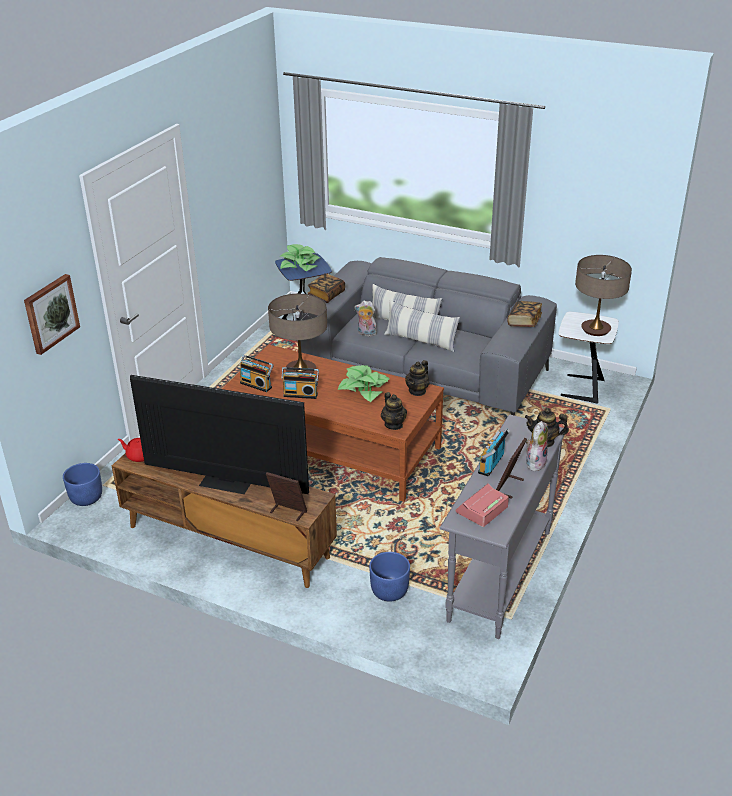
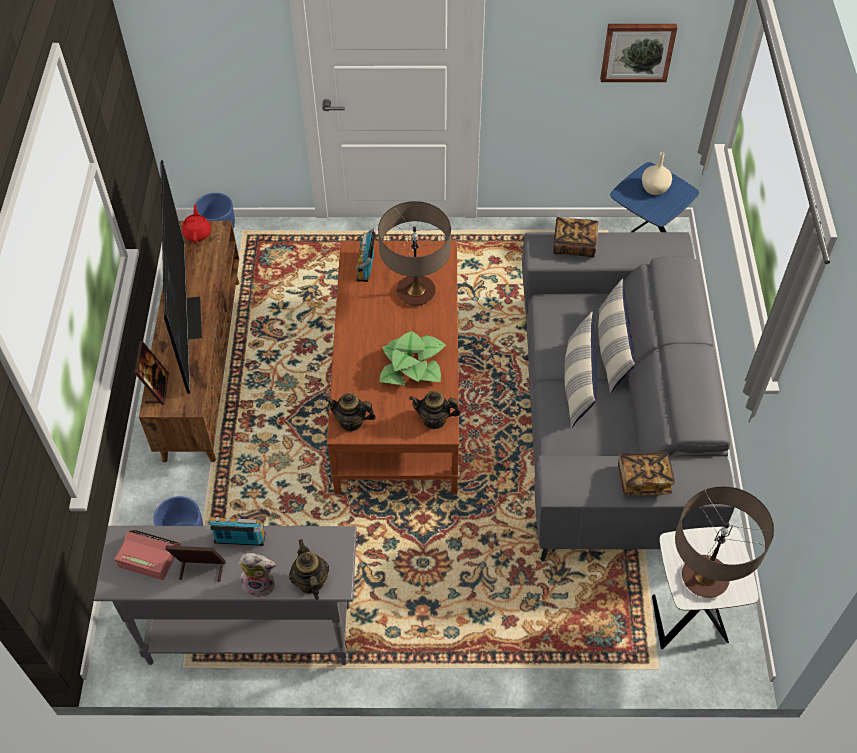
camera: 65 degrees right, 20 degrees up
(50, 313) = (209, 50): picture -> picture (637, 51)
(300, 265) = (654, 189): potted plant -> beige vase
(301, 394) = (368, 312): radio -> none
(366, 333) = (558, 321): plush toy -> none
(393, 425) = (351, 422): teapot -> teapot turned 60 degrees clockwise

